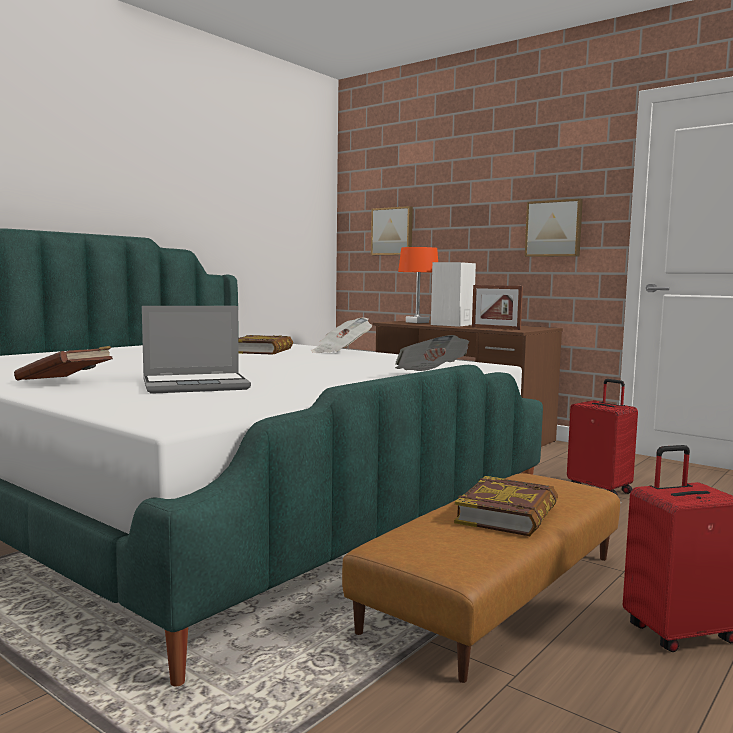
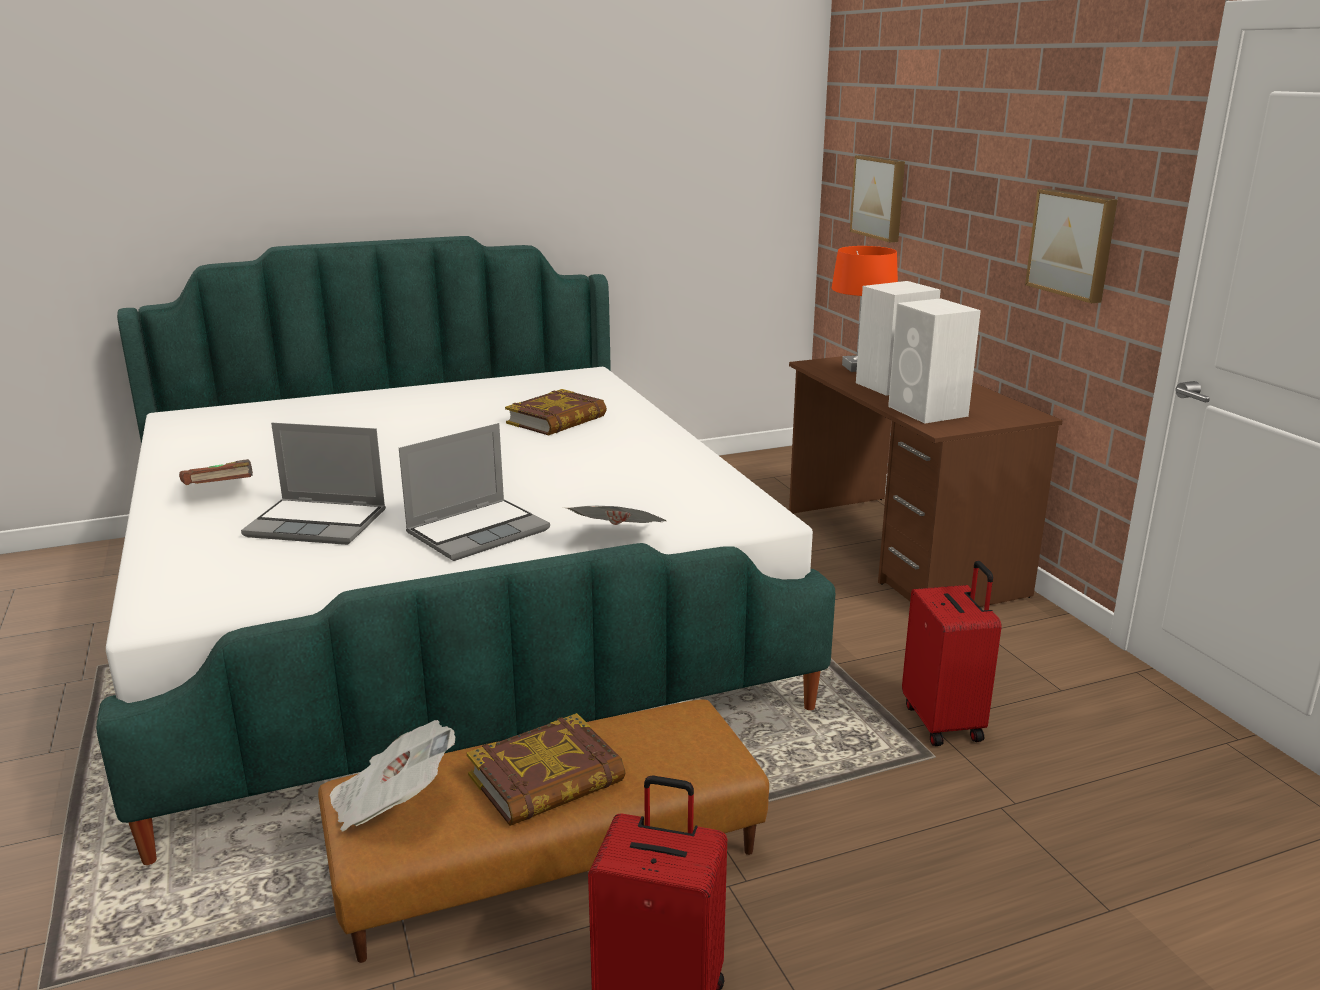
camera: 30 degrees right, 15 degrees up
(329, 379) = (478, 531): none -> laptop
(341, 352) = (650, 436): newspaper -> newspaper (392, 802)
(495, 328) = (929, 412): picture frame -> white speaker

